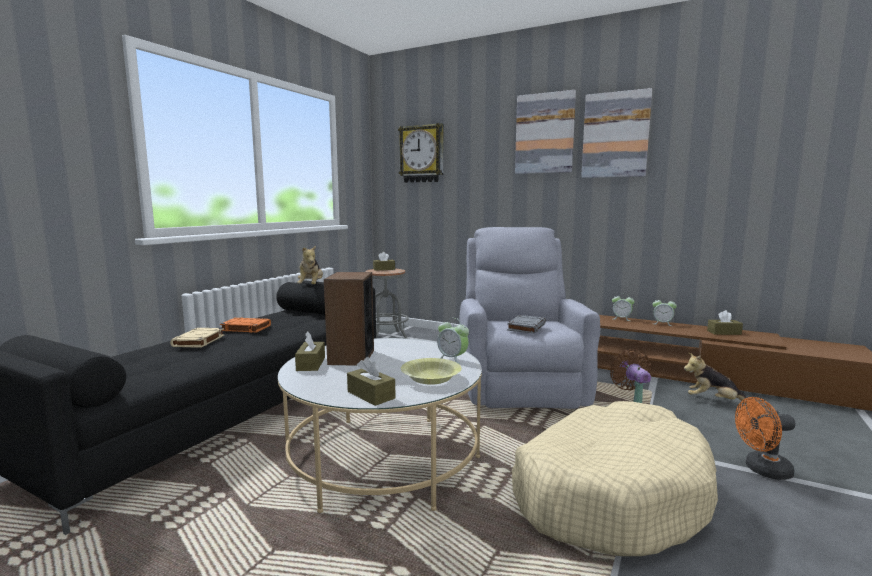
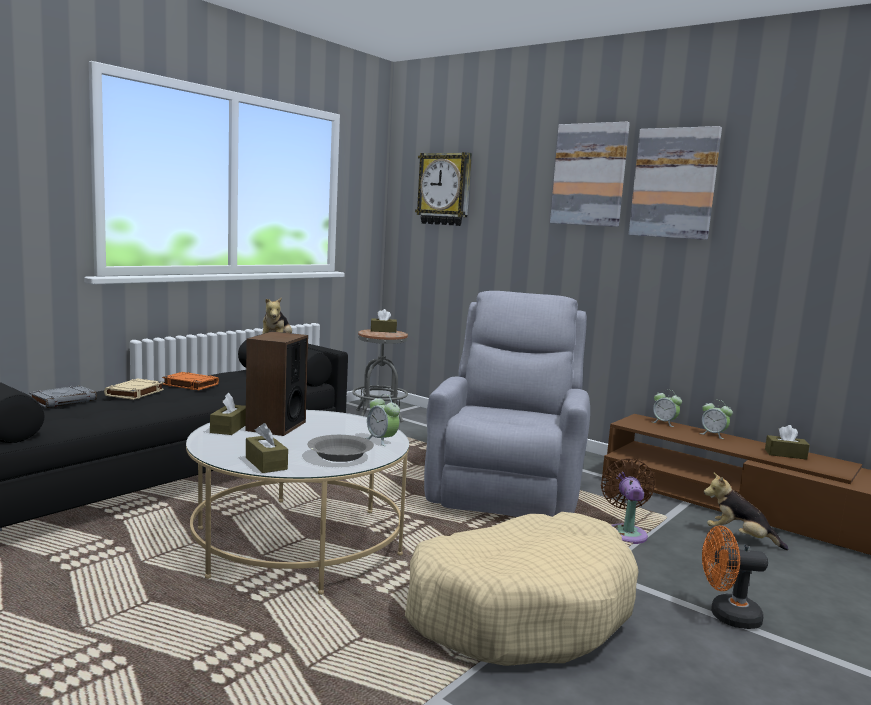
camera: 10 degrees right, 0 degrees up
(430, 378) = (340, 456): yellow bowl -> grey bowl
(526, 327) = (502, 417): grey book -> grey book (64, 401)

